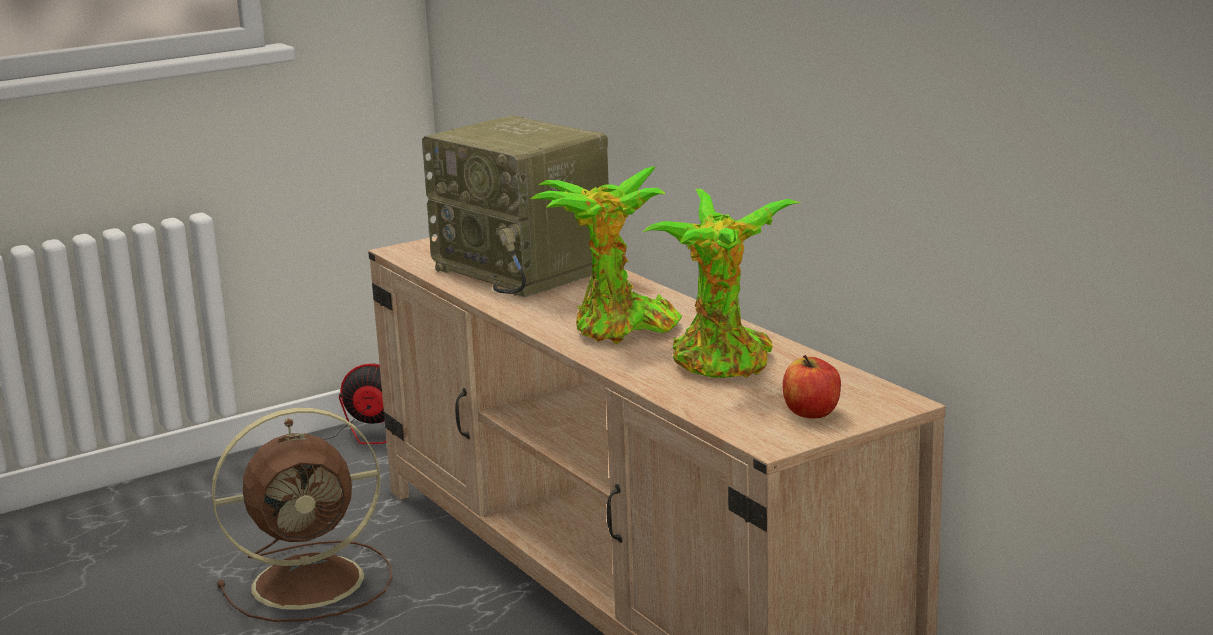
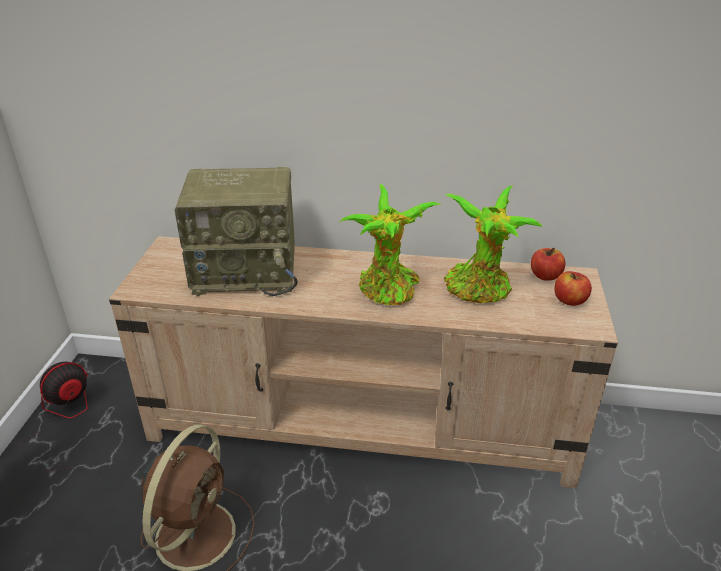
camera: 50 degrees left, 15 degrees up
(845, 385) = (545, 276): none -> apple

